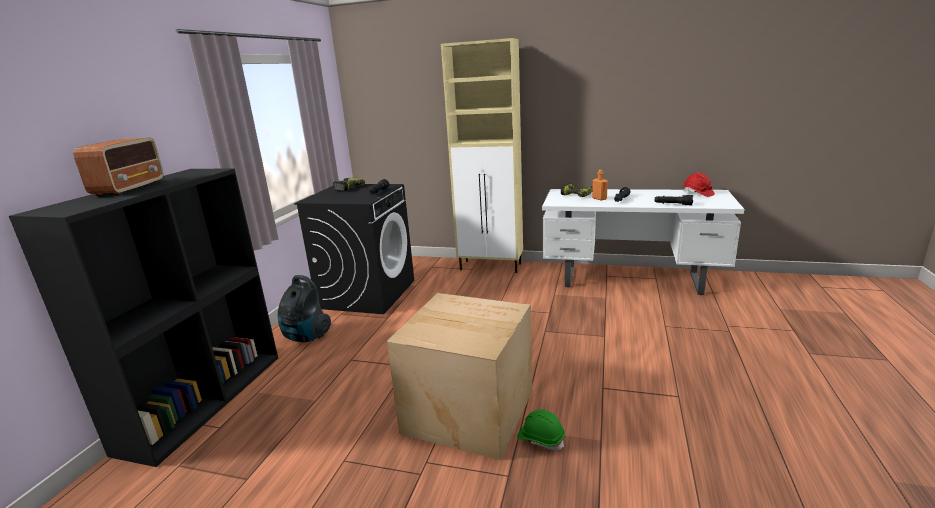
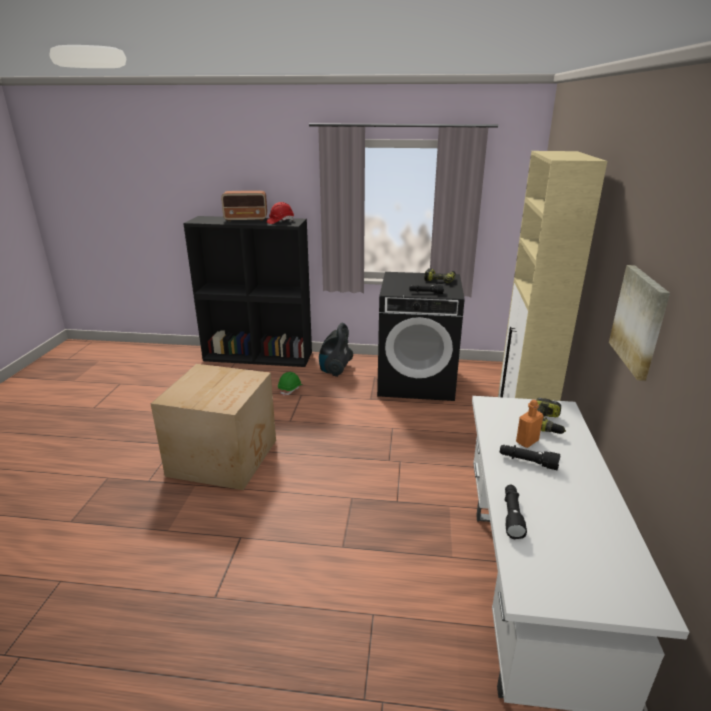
camera: 80 degrees right, 5 degrees up
(540, 439) = (180, 496): green hard hat -> green hard hat (290, 389)
(603, 109) = (640, 320): none -> picture
(697, 193) = (617, 566): red hard hat -> red hard hat (280, 221)

